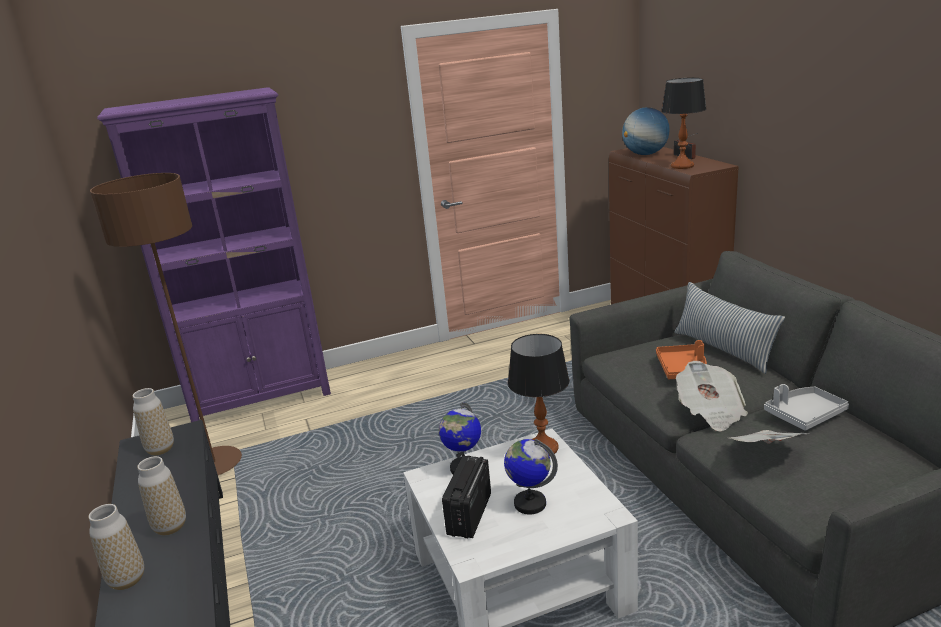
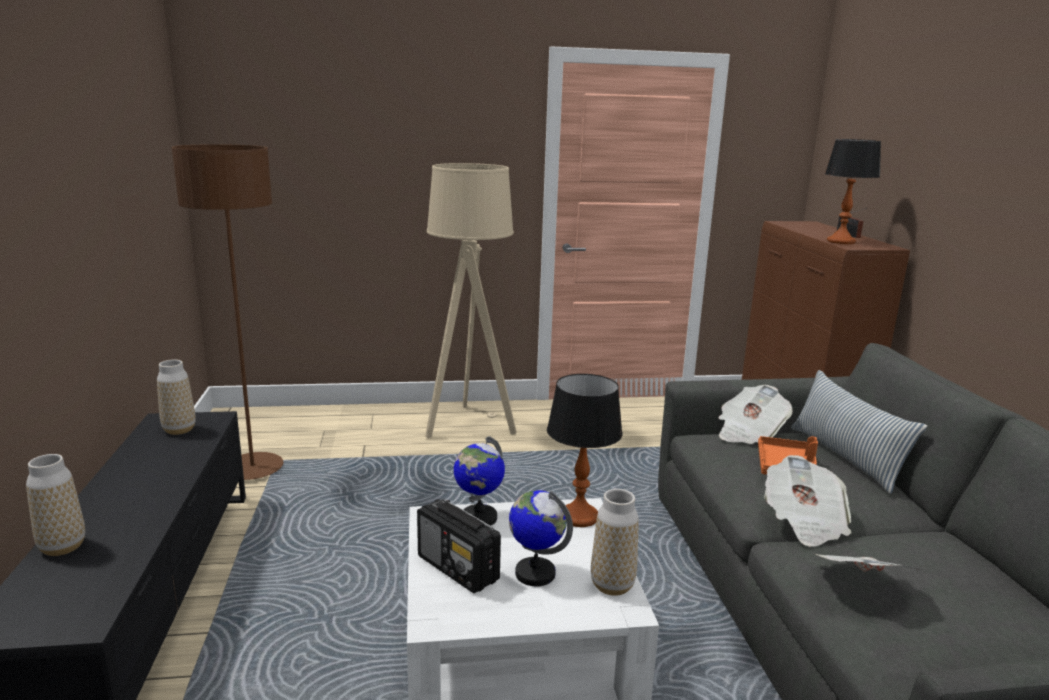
camera: 10 degrees right, 5 degrees down
(170, 527) = (139, 505): vase -> vase (612, 585)
(262, 399) = (331, 417): purple bookcase -> none
(391, 379) = (469, 425): none -> beige floor lamp
(469, 515) = (458, 569): radio -> radio turned 75 degrees counterclockwise
(644, 344) = (749, 433): none -> newspaper
(645, 154) = (803, 228): globe -> none
(804, 415) = (927, 551): grey tray -> none

